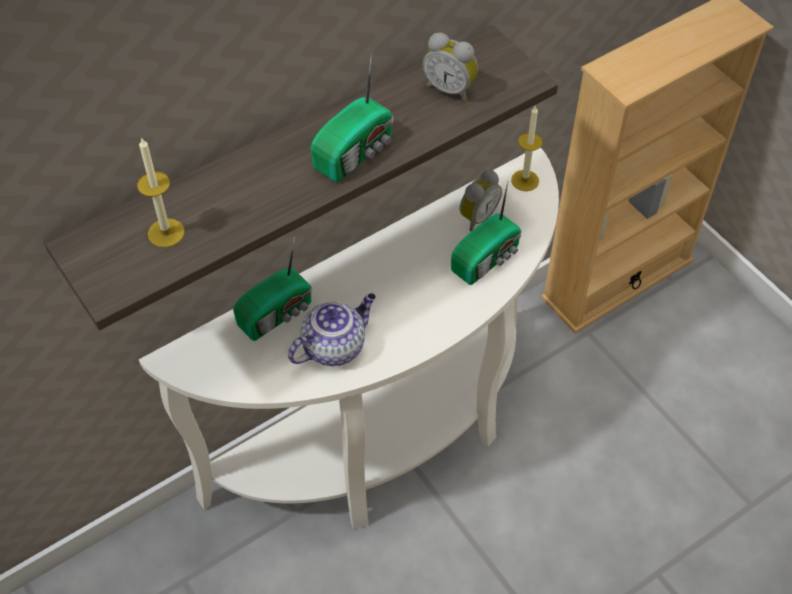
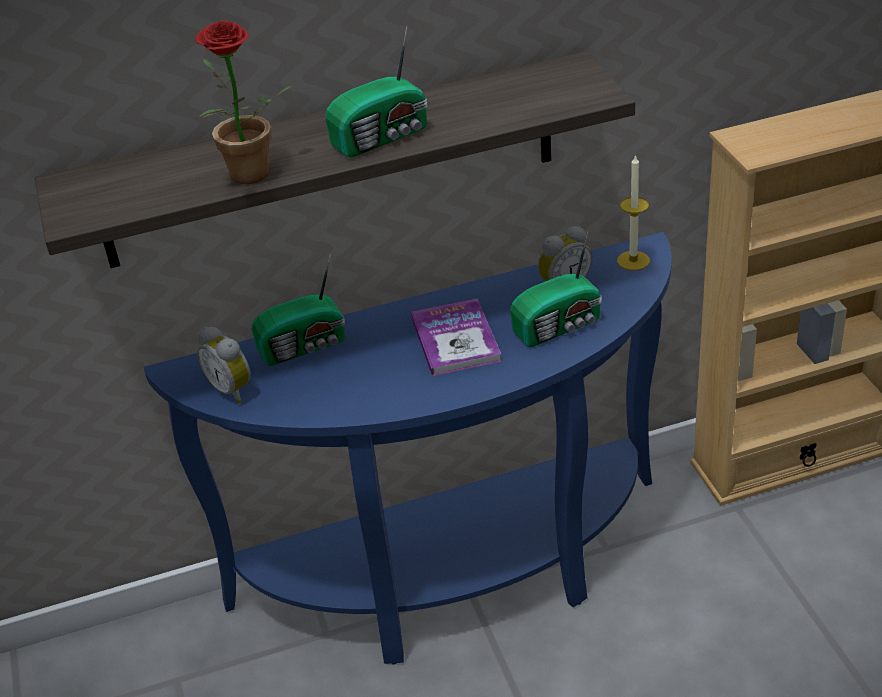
camera: 20 degrees right, 15 degrees down
(166, 233) = (154, 181): candle -> none
(256, 218) = (250, 178): none -> potted plant
(334, 346) = (352, 383): teapot -> none
(390, 439) = (460, 579): white console table -> blue console table
(405, 286) = (455, 339): none -> book
(450, 89) = (512, 96): alarm clock -> alarm clock (233, 389)

